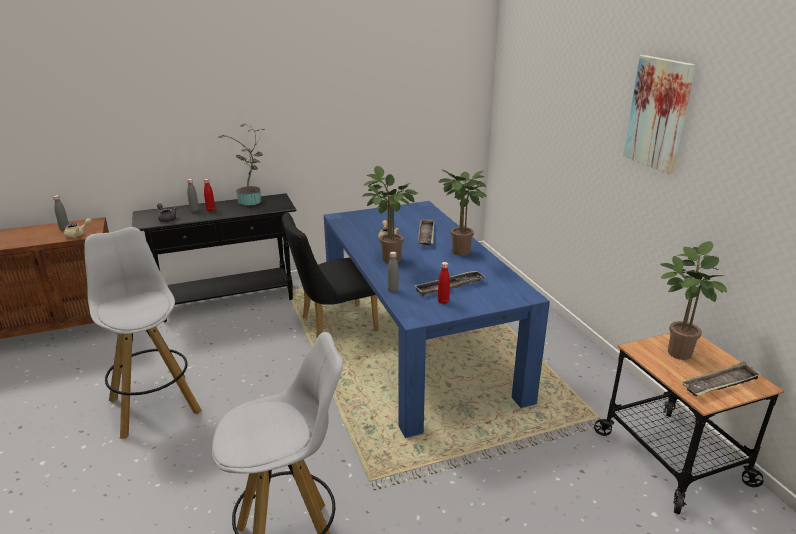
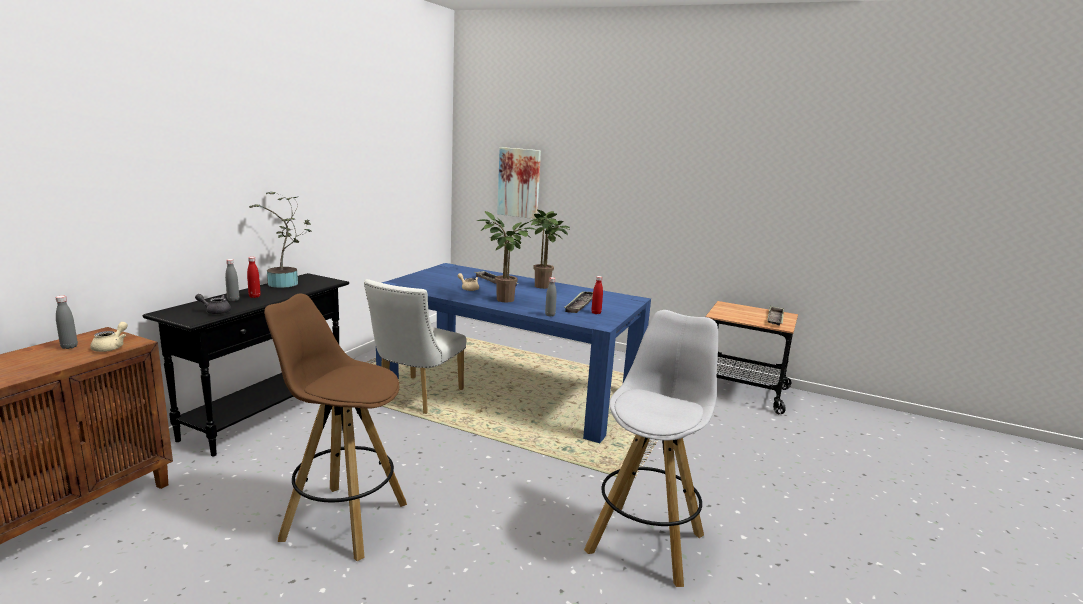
camera: 45 degrees left, 10 degrees down
(154, 405) = (343, 521): white stool -> brown stool
(333, 325) = (416, 398): black chair -> white chair
(658, 113) = (660, 157): picture -> picture (519, 183)
(676, 351) = (733, 311): potted plant -> none

